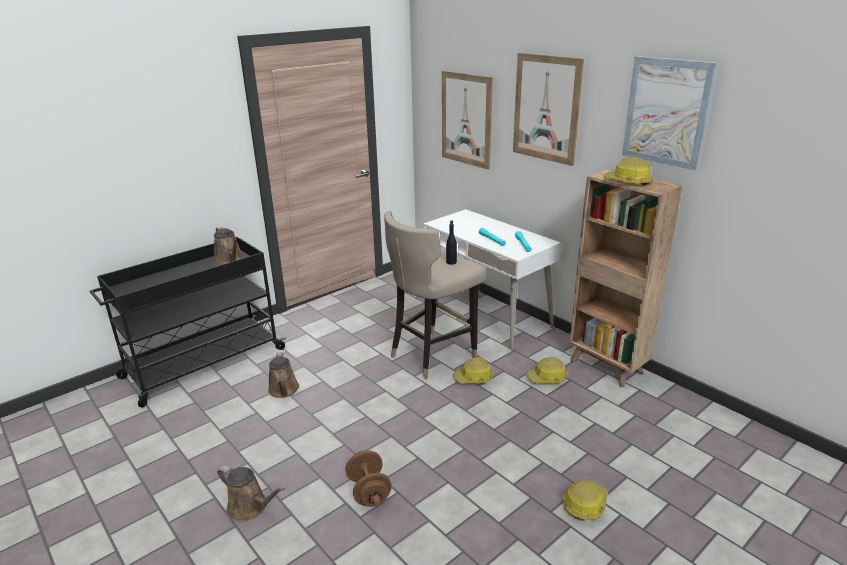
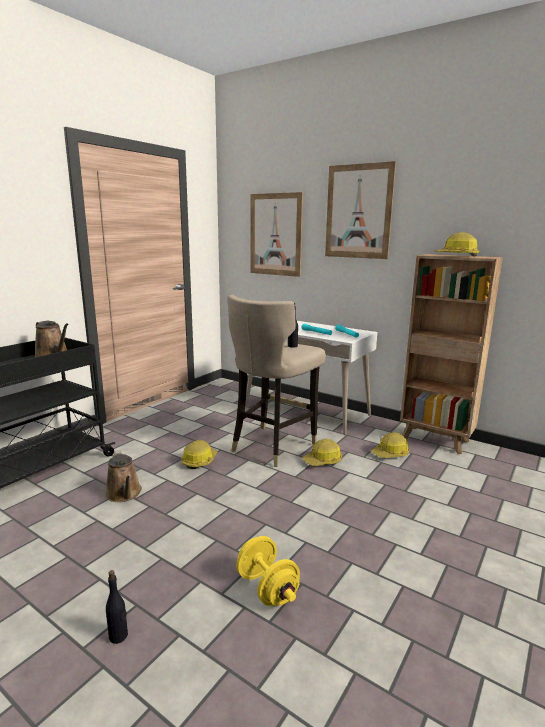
camera: 15 degrees left, 10 degrees down
(250, 507) = (118, 636): brown watering can -> black bottle
(369, 491) = (267, 588): brown dumbbell -> yellow dumbbell
(585, 504) = (503, 562): hard hat -> hard hat (199, 461)
(666, 112) = (481, 196): picture -> none

